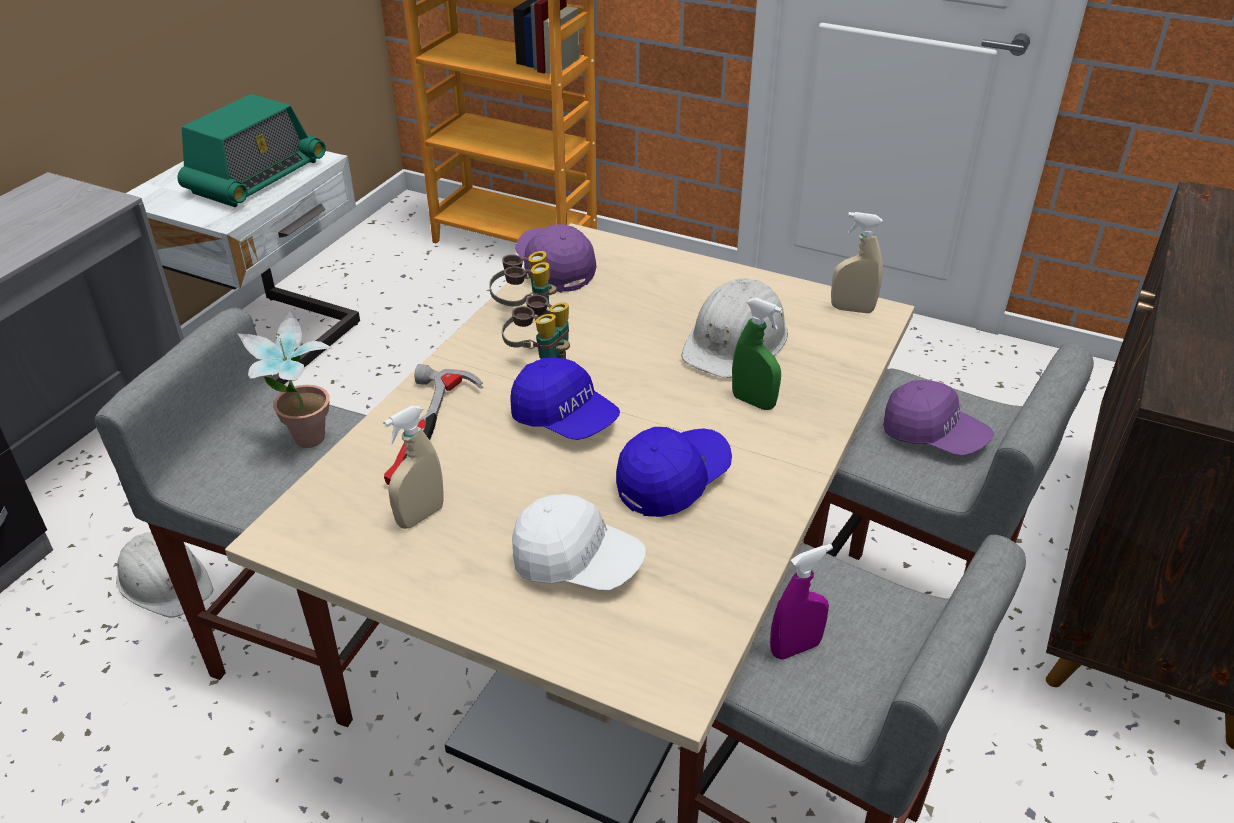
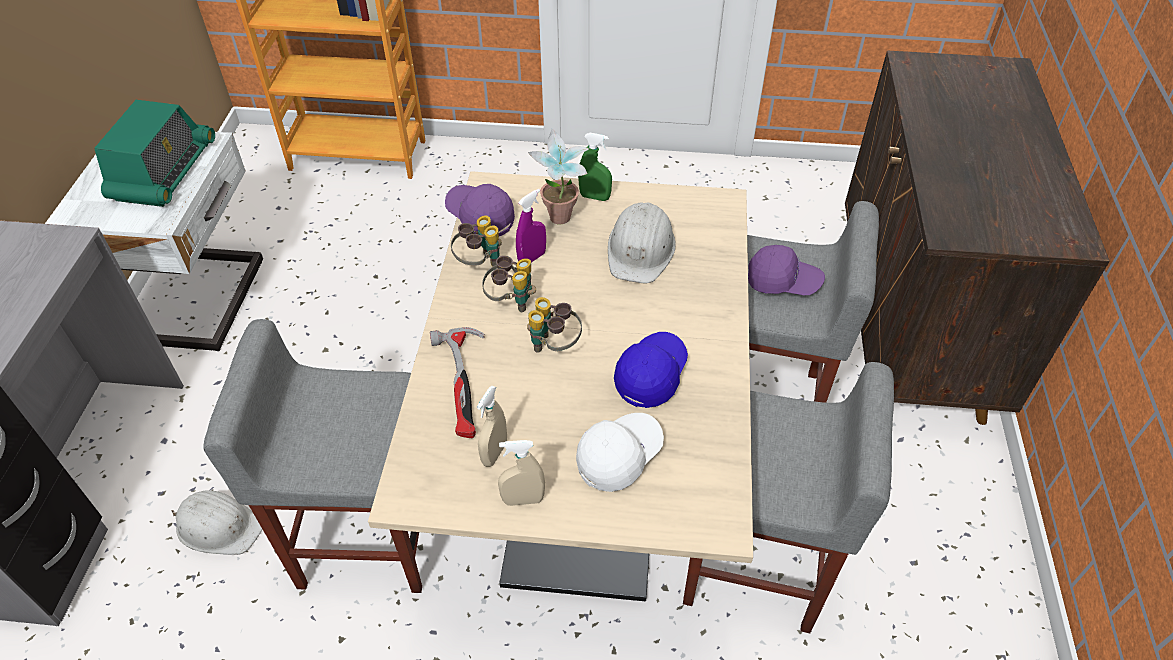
camera: 20 degrees left, 10 degrees up
(305, 446) = (351, 411): potted plant -> potted plant (561, 223)
(565, 419) = (554, 346): blue cap -> binoculars
(577, 563) = (619, 457): white cap -> white cap turned 45 degrees counterclockwise
(753, 402) = (675, 297): green spray bottle -> green spray bottle (595, 197)
(795, 648) = (761, 465): purple spray bottle -> purple spray bottle (532, 258)
(852, 309) = (706, 202): beige spray bottle -> beige spray bottle (523, 500)

